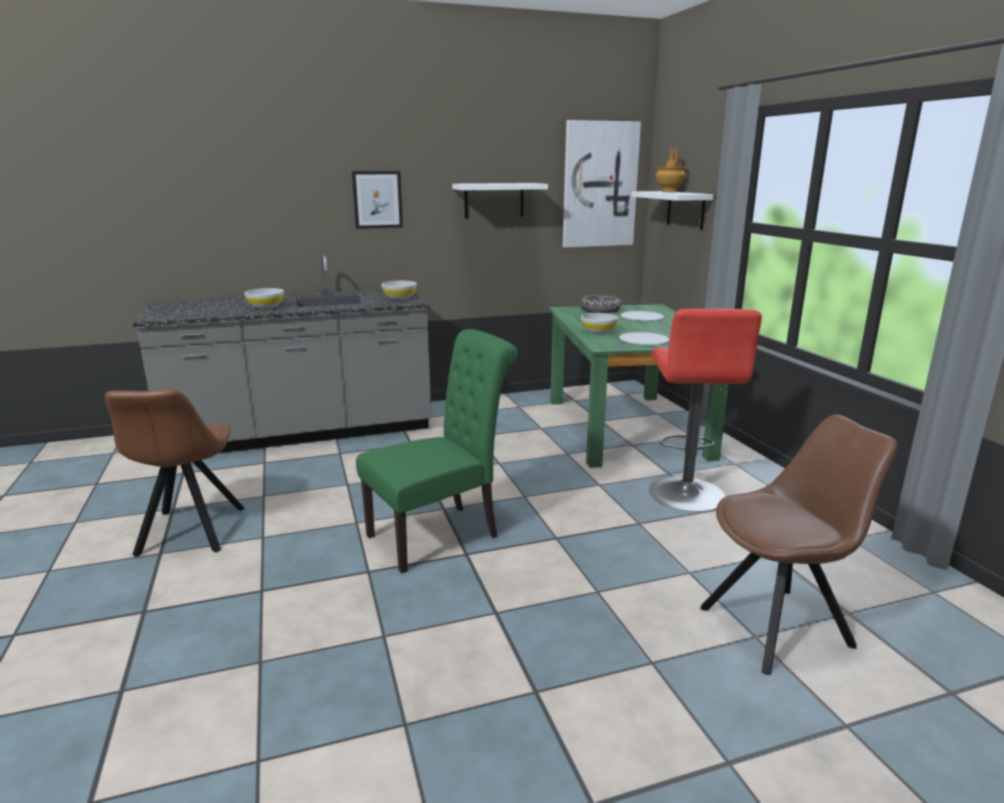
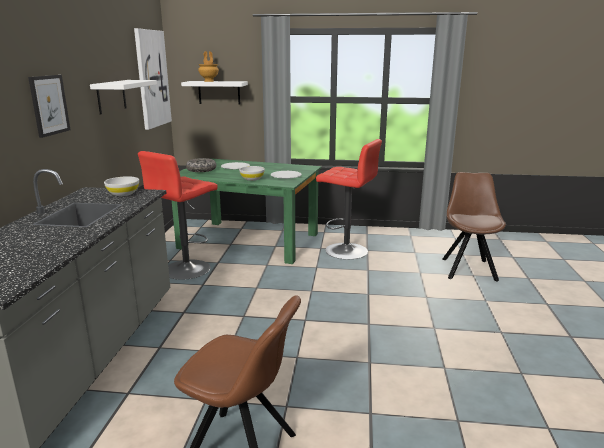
camera: 65 degrees left, 0 degrees up
(266, 307) = (56, 237): white bowl -> none
(440, 534) = (339, 327): green chair -> none
(504, 419) = (186, 269): none -> red stool

